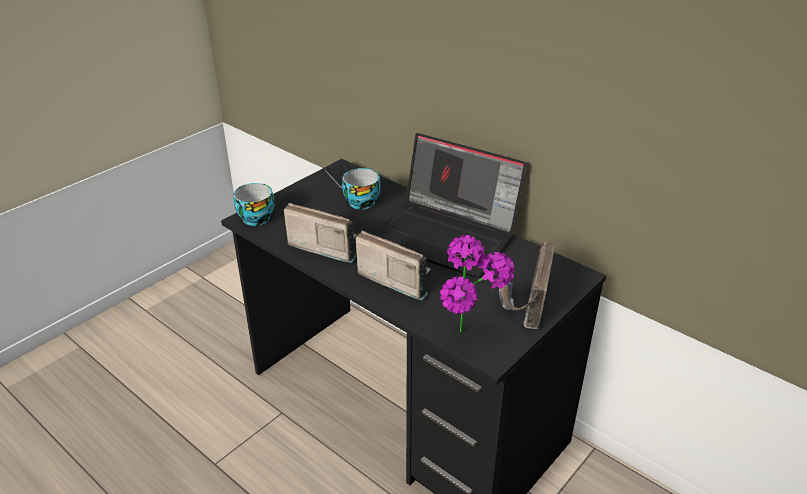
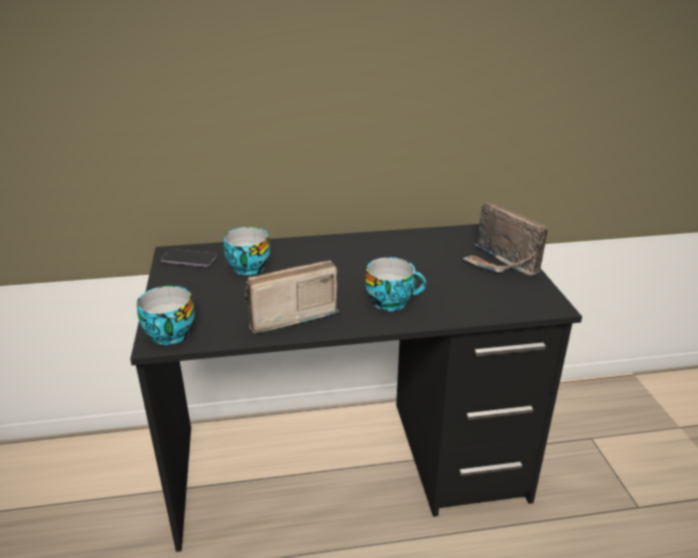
camera: 50 degrees left, 5 degrees down
(395, 278) = (392, 301): radio -> cup
(446, 235) = (364, 253): laptop -> none
(470, 339) = (519, 304): potted plant -> none

